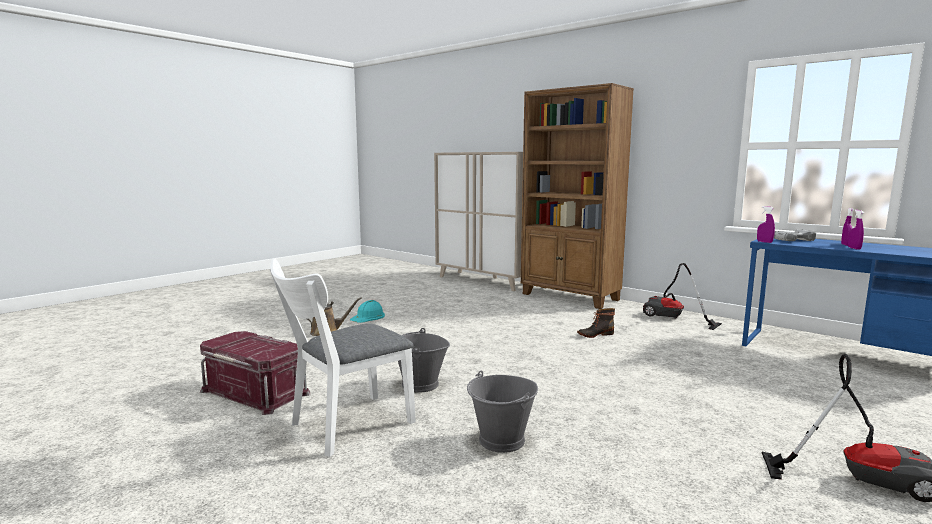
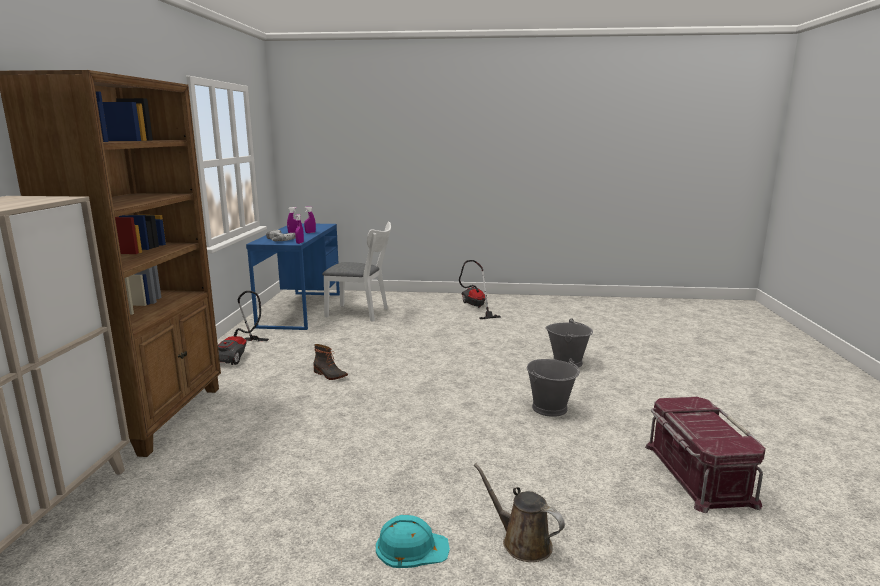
camera: 125 degrees left, 5 degrees up
(345, 426) = (645, 407): white chair -> white chair (361, 313)

